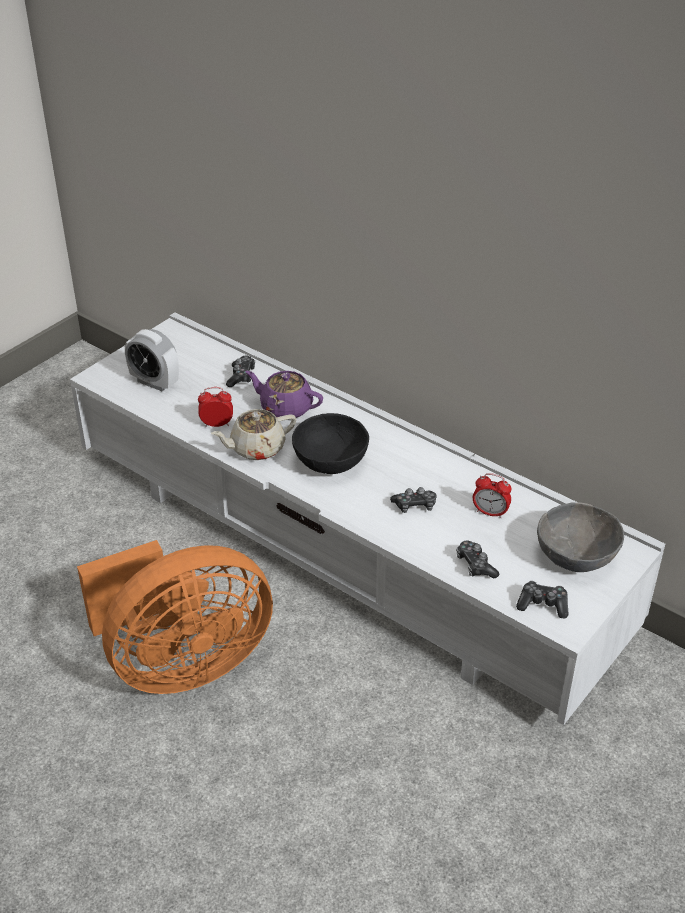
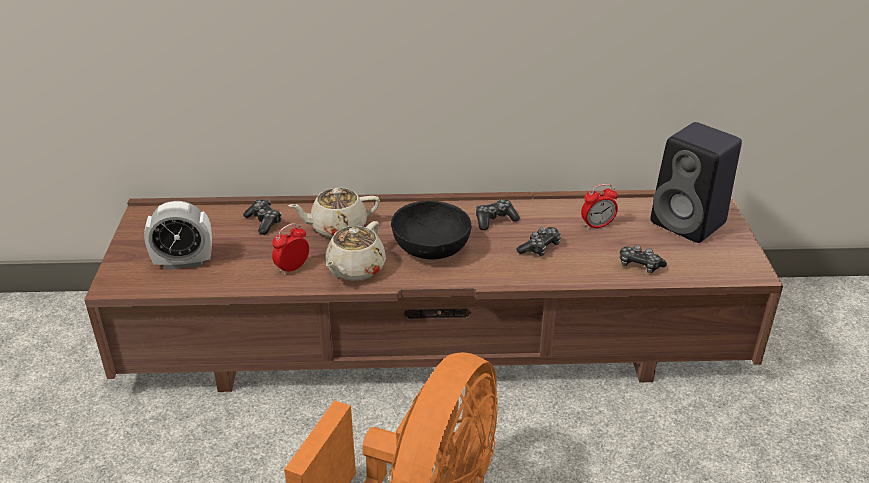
camera: 40 degrees left, 5 degrees down
(285, 408) = (337, 228): purple teapot -> beige teapot
(344, 544) = (434, 336): white tv stand -> brown tv stand
(543, 604) = (718, 266): game controller -> game controller (495, 220)
(577, 555) = (690, 224): grey bowl -> black speaker

